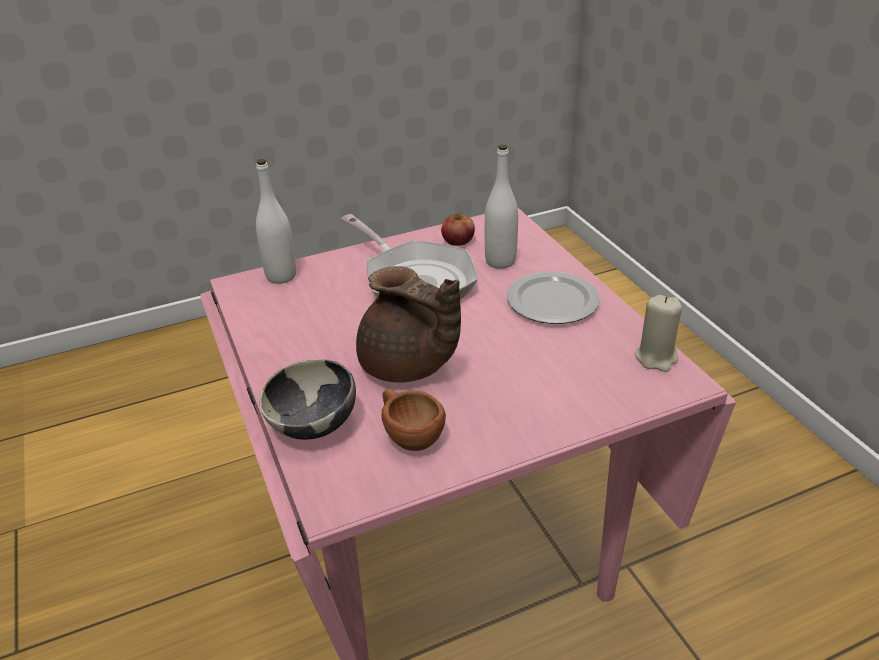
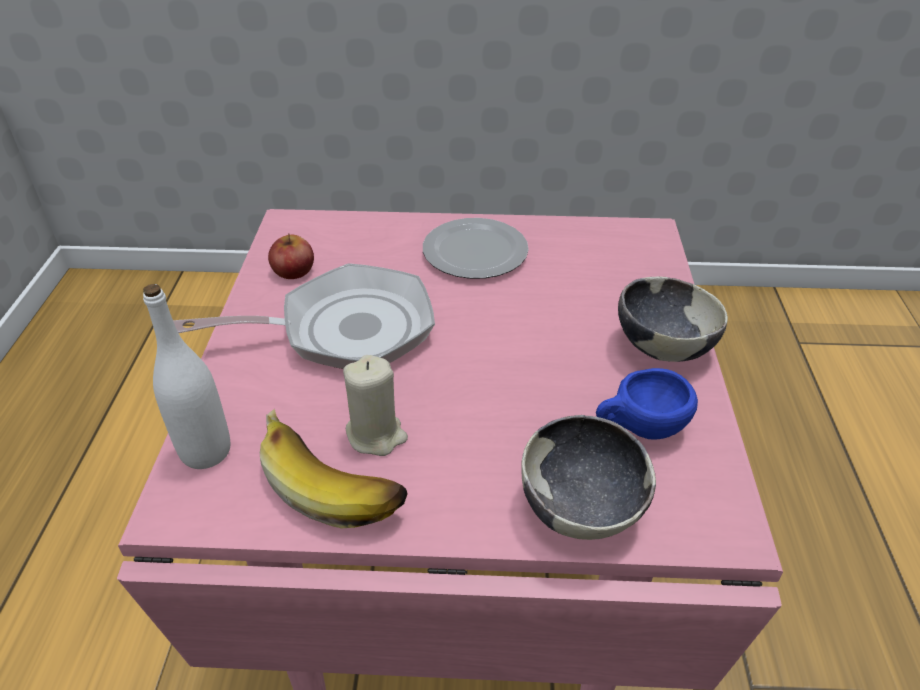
camera: 65 degrees left, 5 degrees up
(284, 324) = (335, 480): none -> banana
(407, 366) = (514, 391): brown teapot -> none
(409, 435) = (639, 428): brown cup -> blue cup
(500, 261) = (370, 257): white bottle -> none
(516, 426) = (662, 347): none -> bowl
(656, 357) = (608, 231): beige candle -> beige candle (376, 435)

